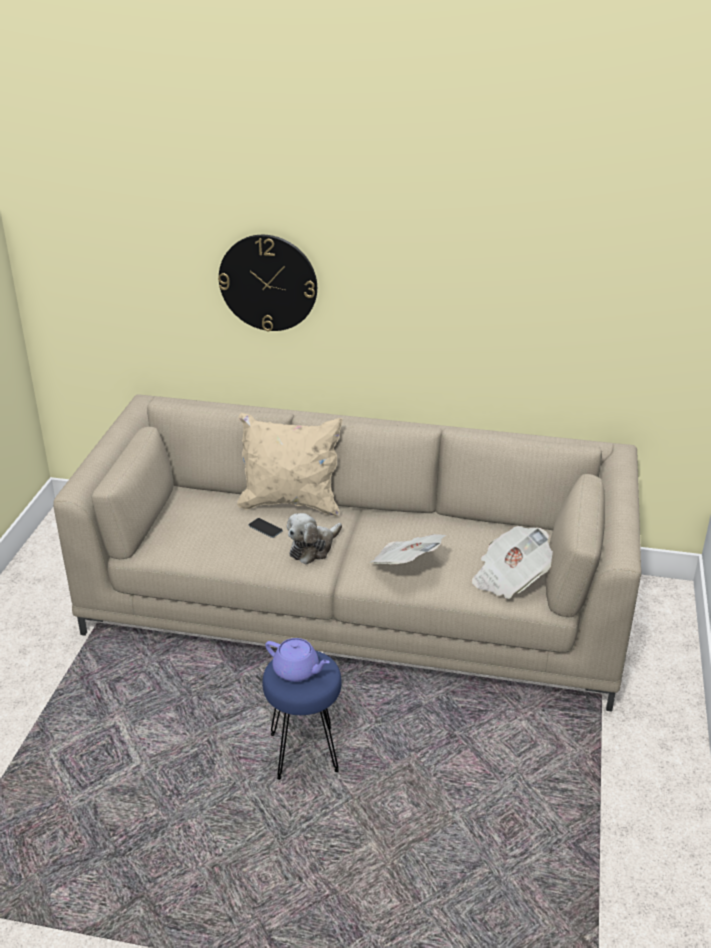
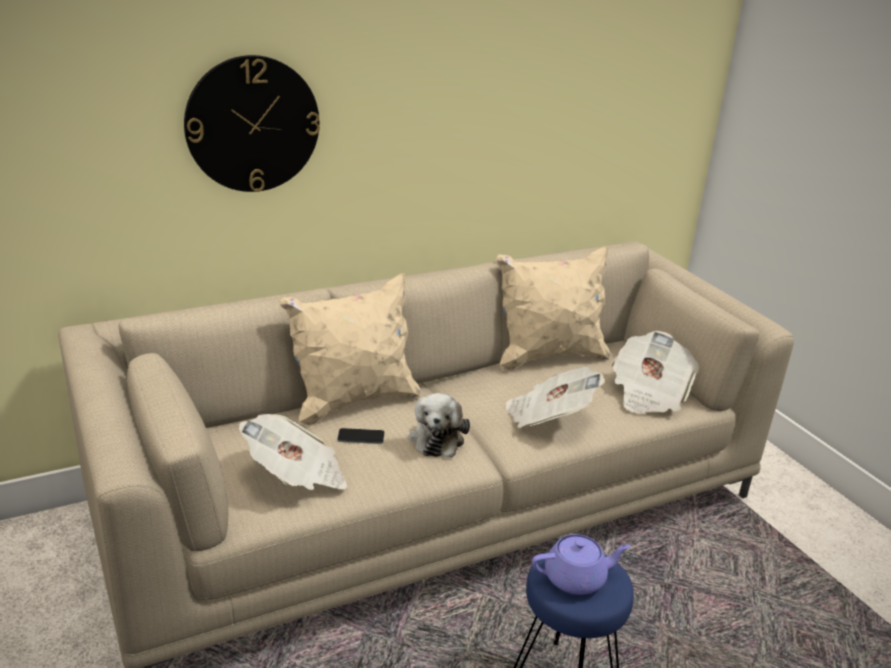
camera: 40 degrees left, 5 degrees down
(200, 537) = (296, 476): none -> newspaper
(473, 521) = (548, 356): none -> beige pillow

